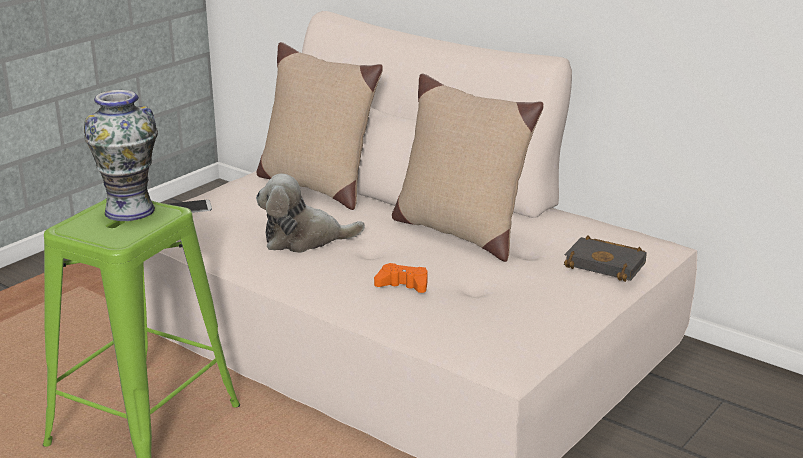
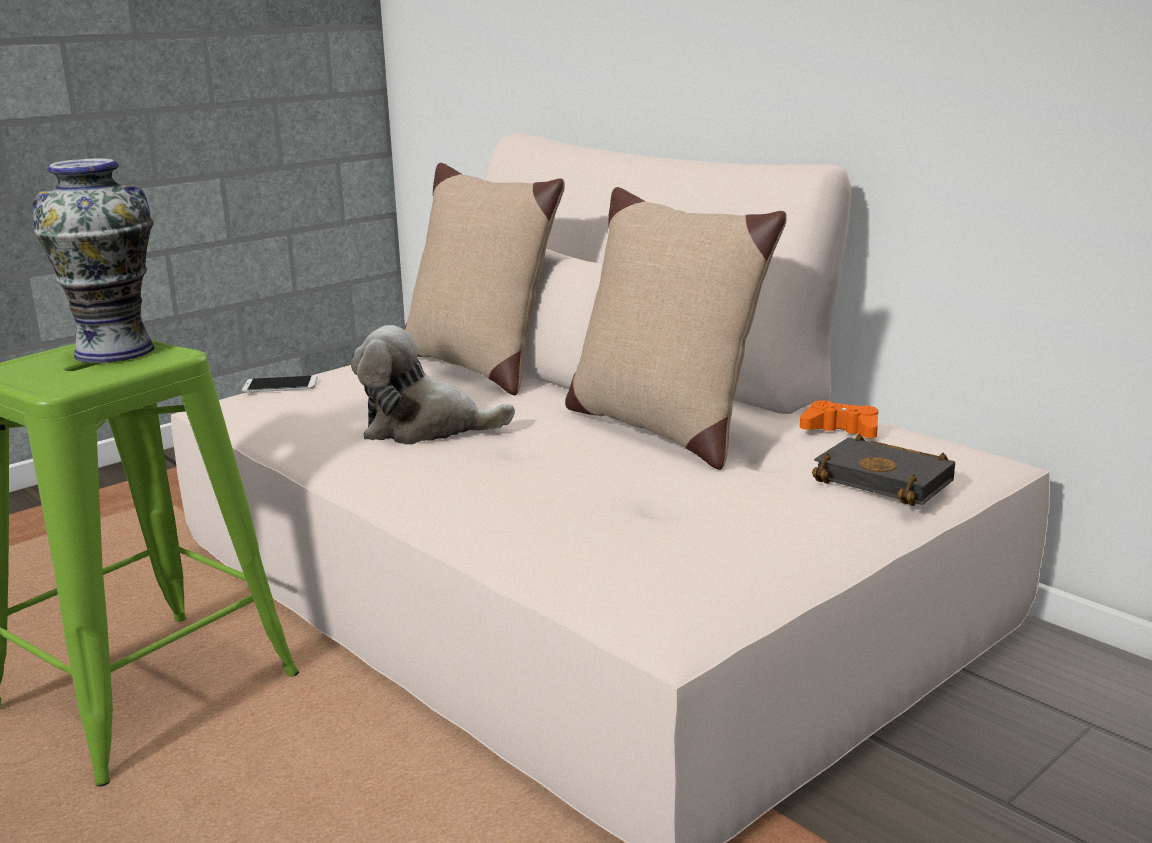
camera: 10 degrees right, 5 degrees down
(403, 285) = (541, 493): orange game controller -> orange game controller (841, 430)

